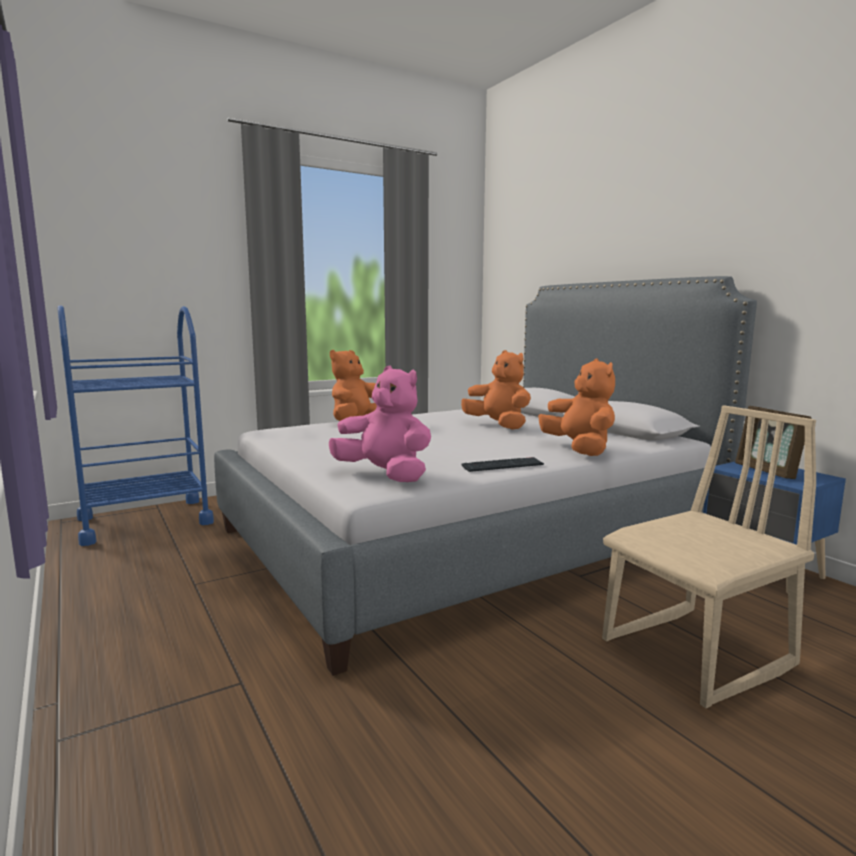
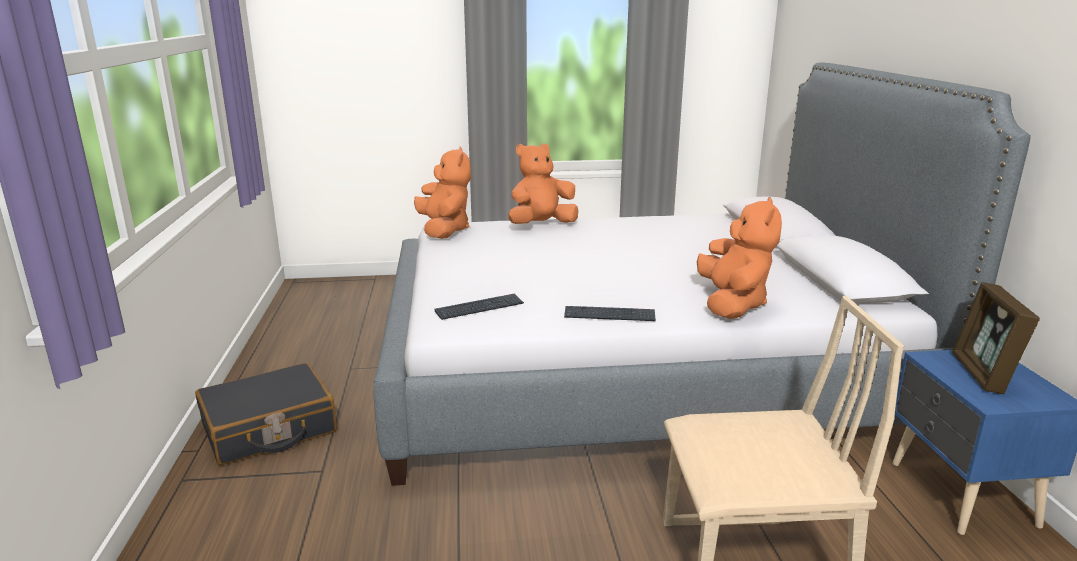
camera: 25 degrees right, 10 degrees up
(140, 658) = (269, 429): none -> black suitcase
(145, 521) = (355, 292): blue cart -> none
(385, 475) = (479, 308): pink plush toy -> keyboard
(498, 426) = (690, 250): orange plush toy -> orange plush toy (444, 230)

